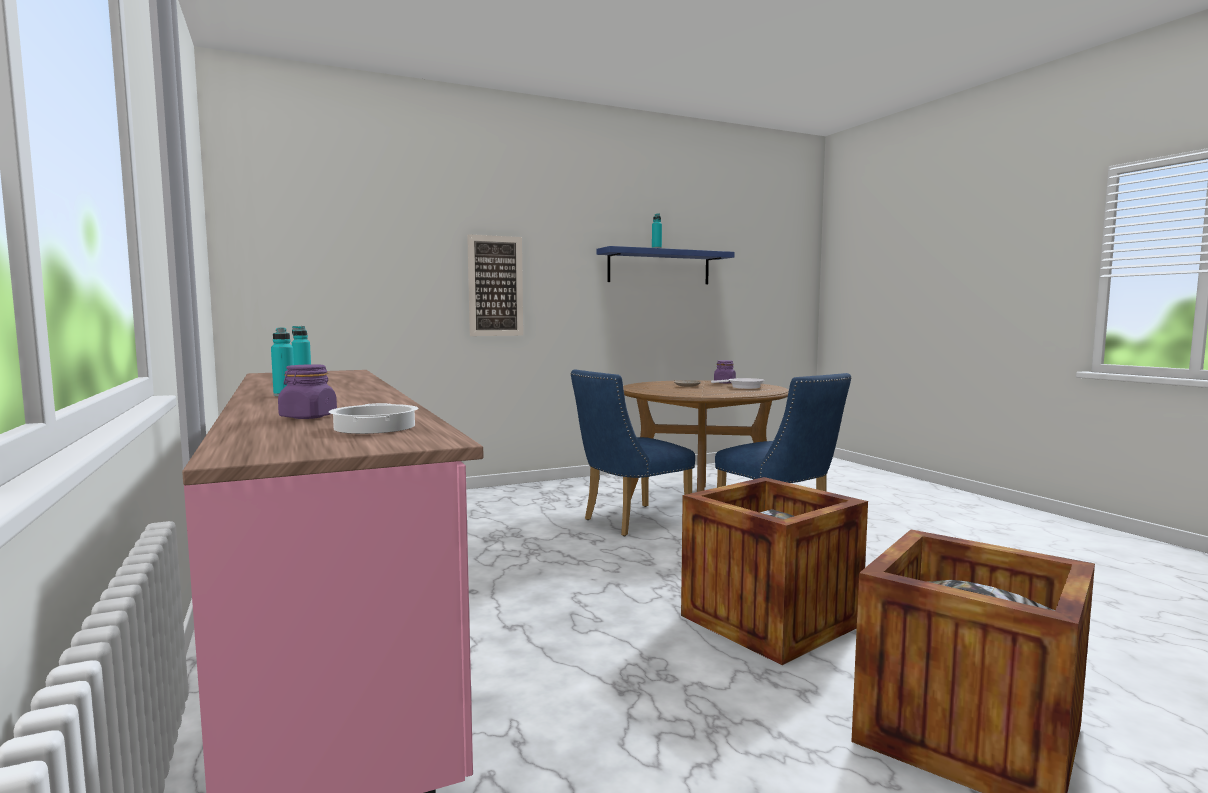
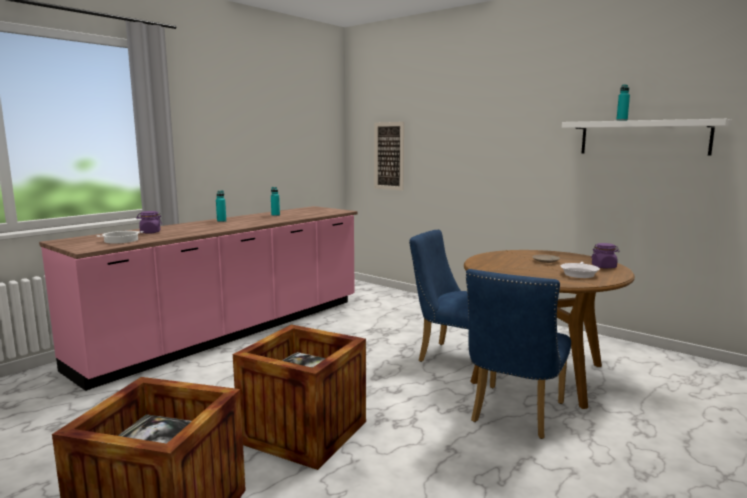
camera: 65 degrees right, 5 degrees up
(495, 286) = (485, 157): picture -> picture (389, 156)
(659, 267) = (643, 137): blue shelf -> white shelf

